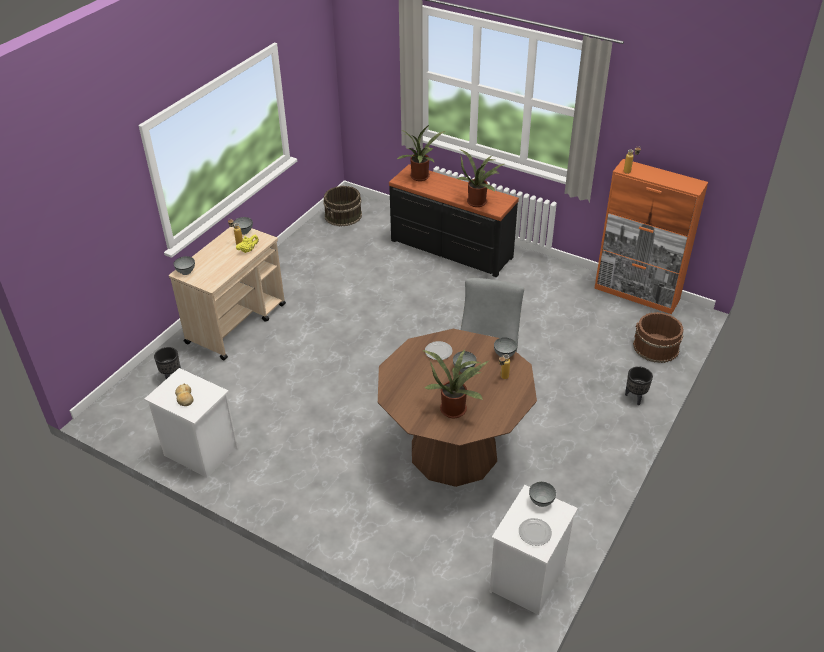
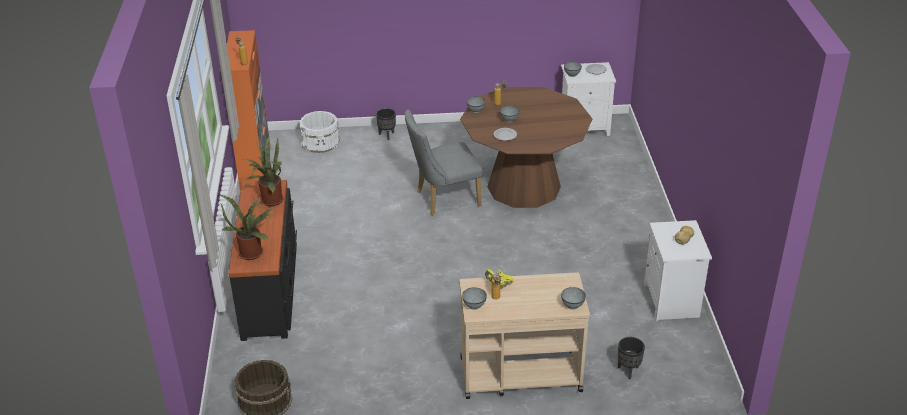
camera: 125 degrees left, 5 degrees down
(455, 408) = (549, 110): potted plant -> none
(655, 347) = (321, 142): brown bucket -> white bucket

